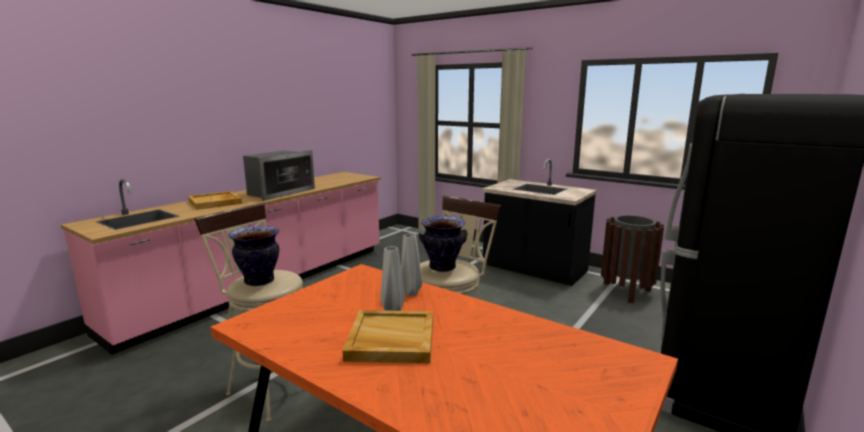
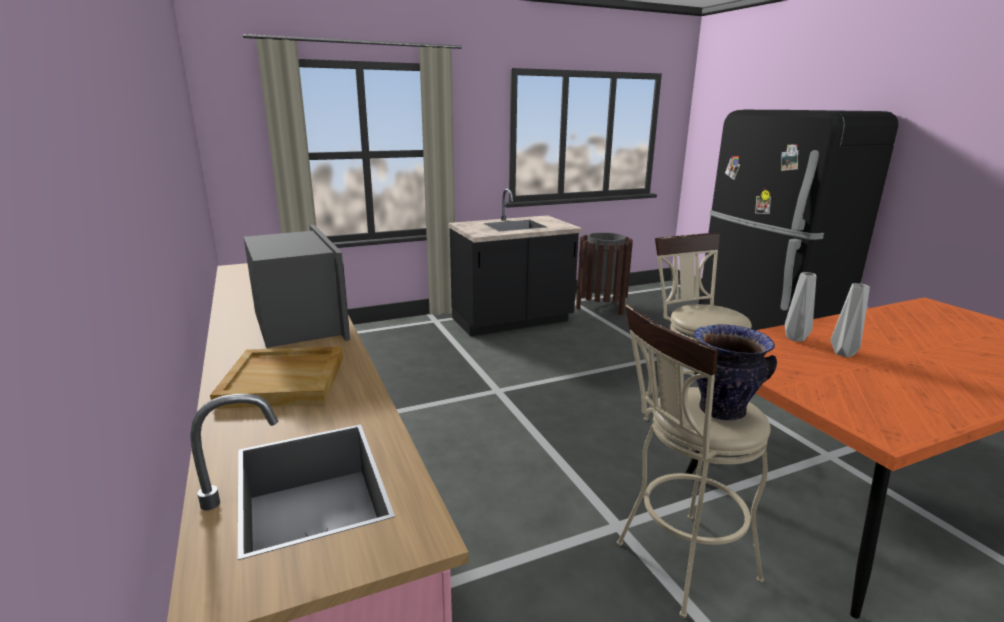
camera: 60 degrees left, 5 degrees up
(390, 340) = (916, 366): beige tray -> none
(442, 268) = (717, 314): vase -> none

